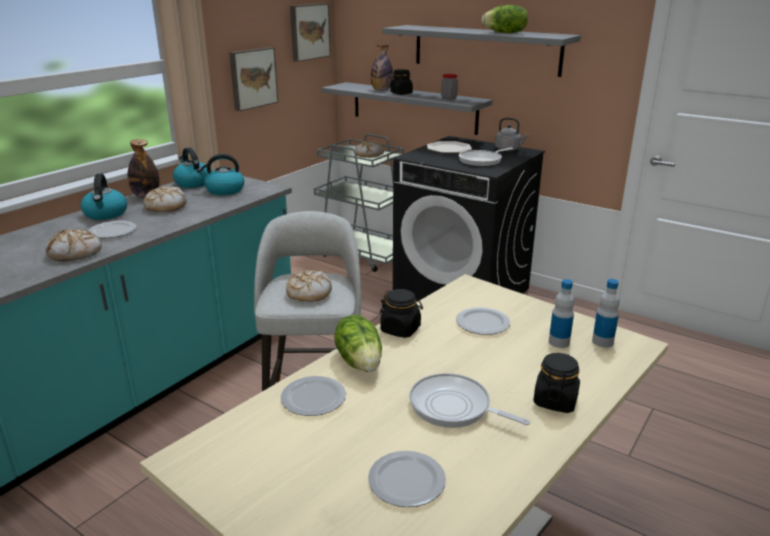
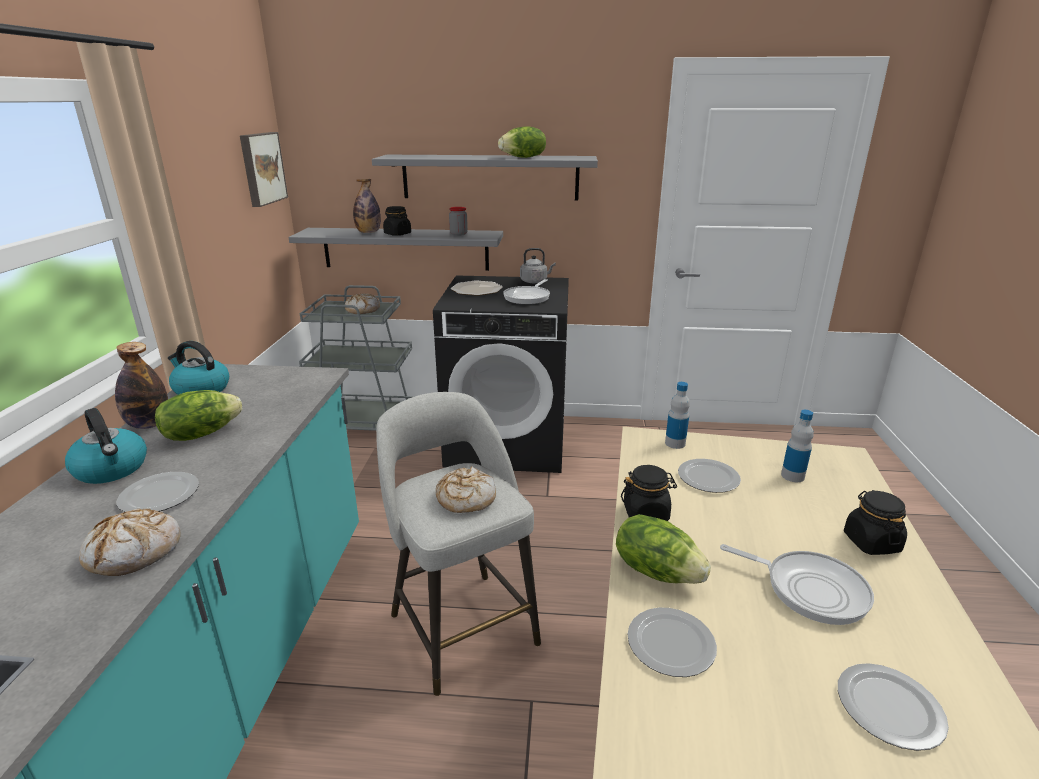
camera: 30 degrees left, 0 degrees up
(165, 206) = (201, 433): bread -> lettuce
(224, 190) = (262, 390): kettle -> none
(252, 78) = (216, 233): picture -> none
(454, 407) = (809, 589): frying pan -> frying pan turned 150 degrees counterclockwise
(602, 341) = (822, 463): bottle -> bottle (675, 443)

